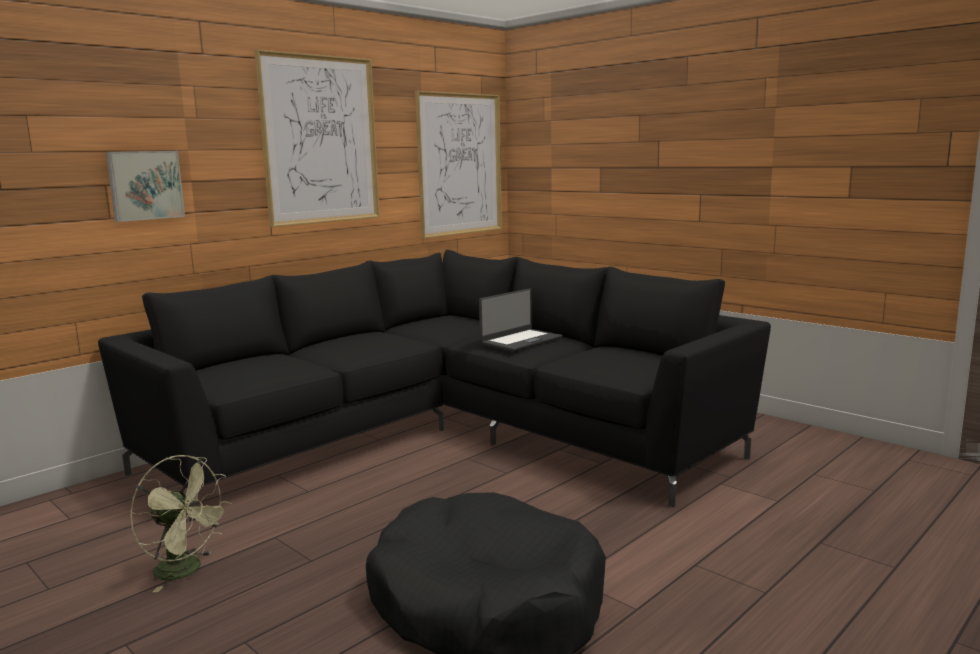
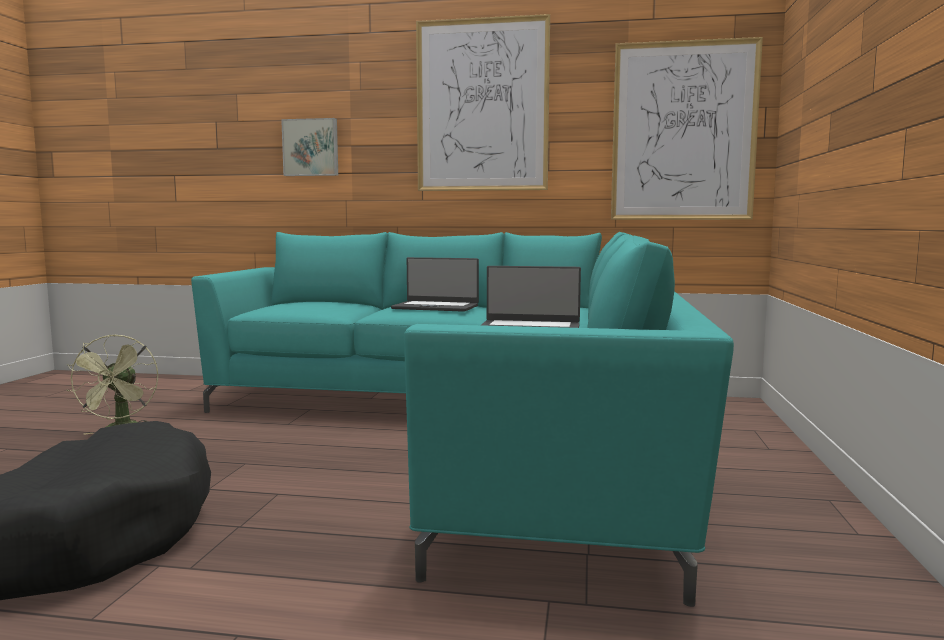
camera: 55 degrees right, 5 degrees down
(367, 341) = (435, 307): none -> laptop
(443, 435) = (473, 430): black sofa -> turquoise sofa

